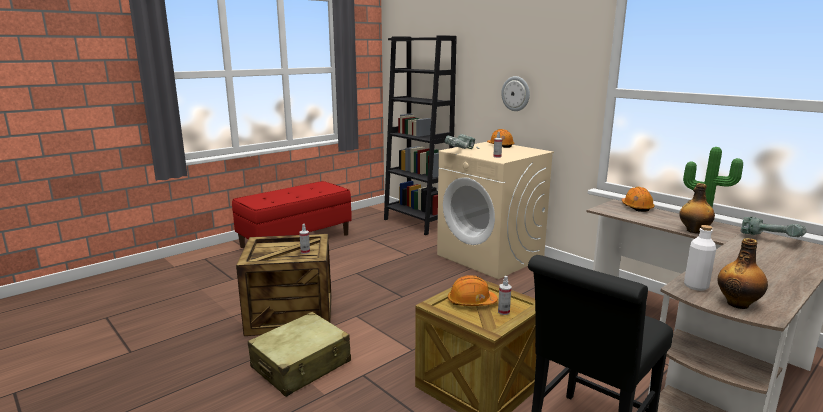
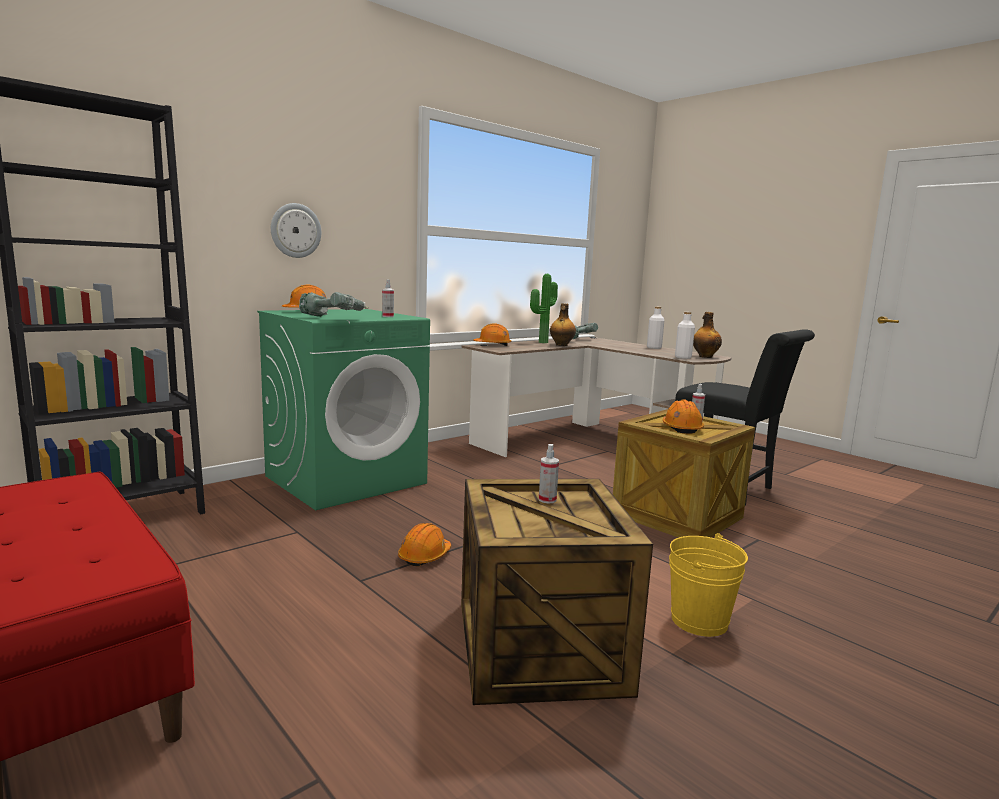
camera: 90 degrees left, 5 degrees down
(301, 365) = (699, 621): beige suitcase -> yellow bucket
(383, 285) = (424, 556): none -> orange hard hat
(491, 257) = (346, 479): beige washing machine -> green washing machine
(783, 279) = (654, 348): none -> white bottle

